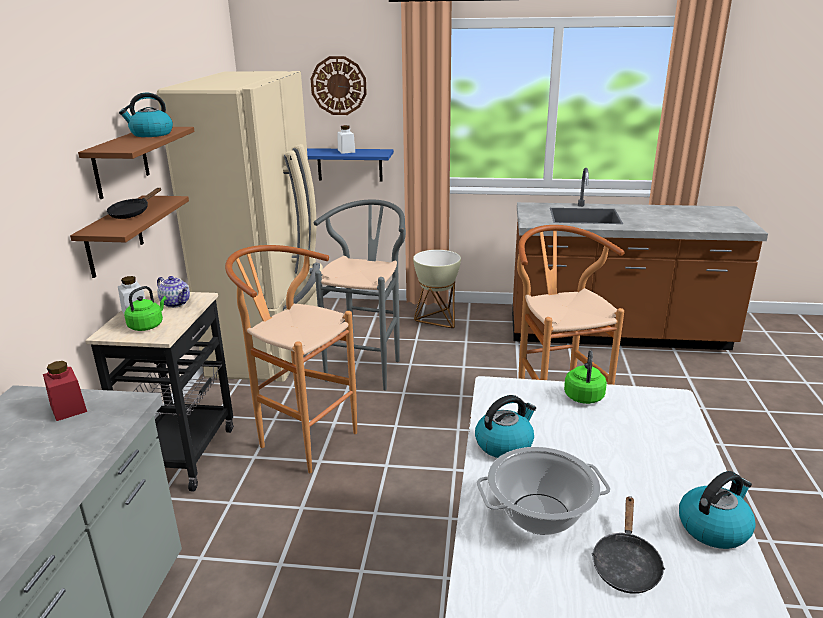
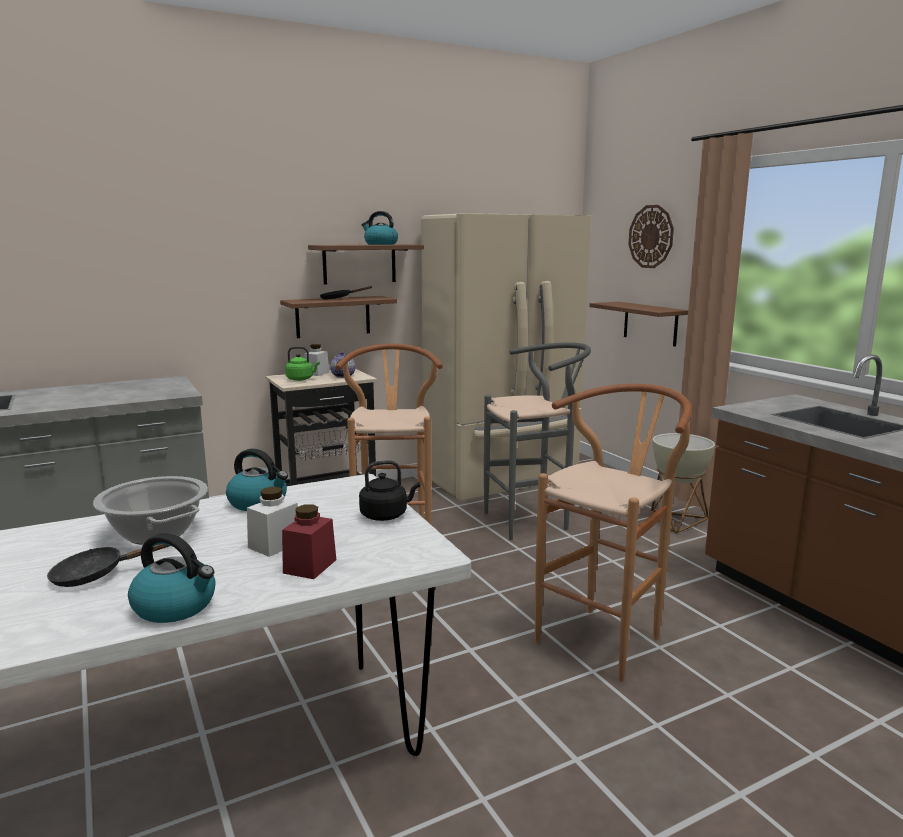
camera: 55 degrees right, 10 degrees down
(68, 408) = (166, 387): red jar -> red jar (310, 566)
(346, 151) = (640, 306): white jar -> white jar (275, 545)
(349, 164) = (650, 323): blue shelf -> brown shelf
(584, 395) = (386, 515): green kettle -> black kettle

